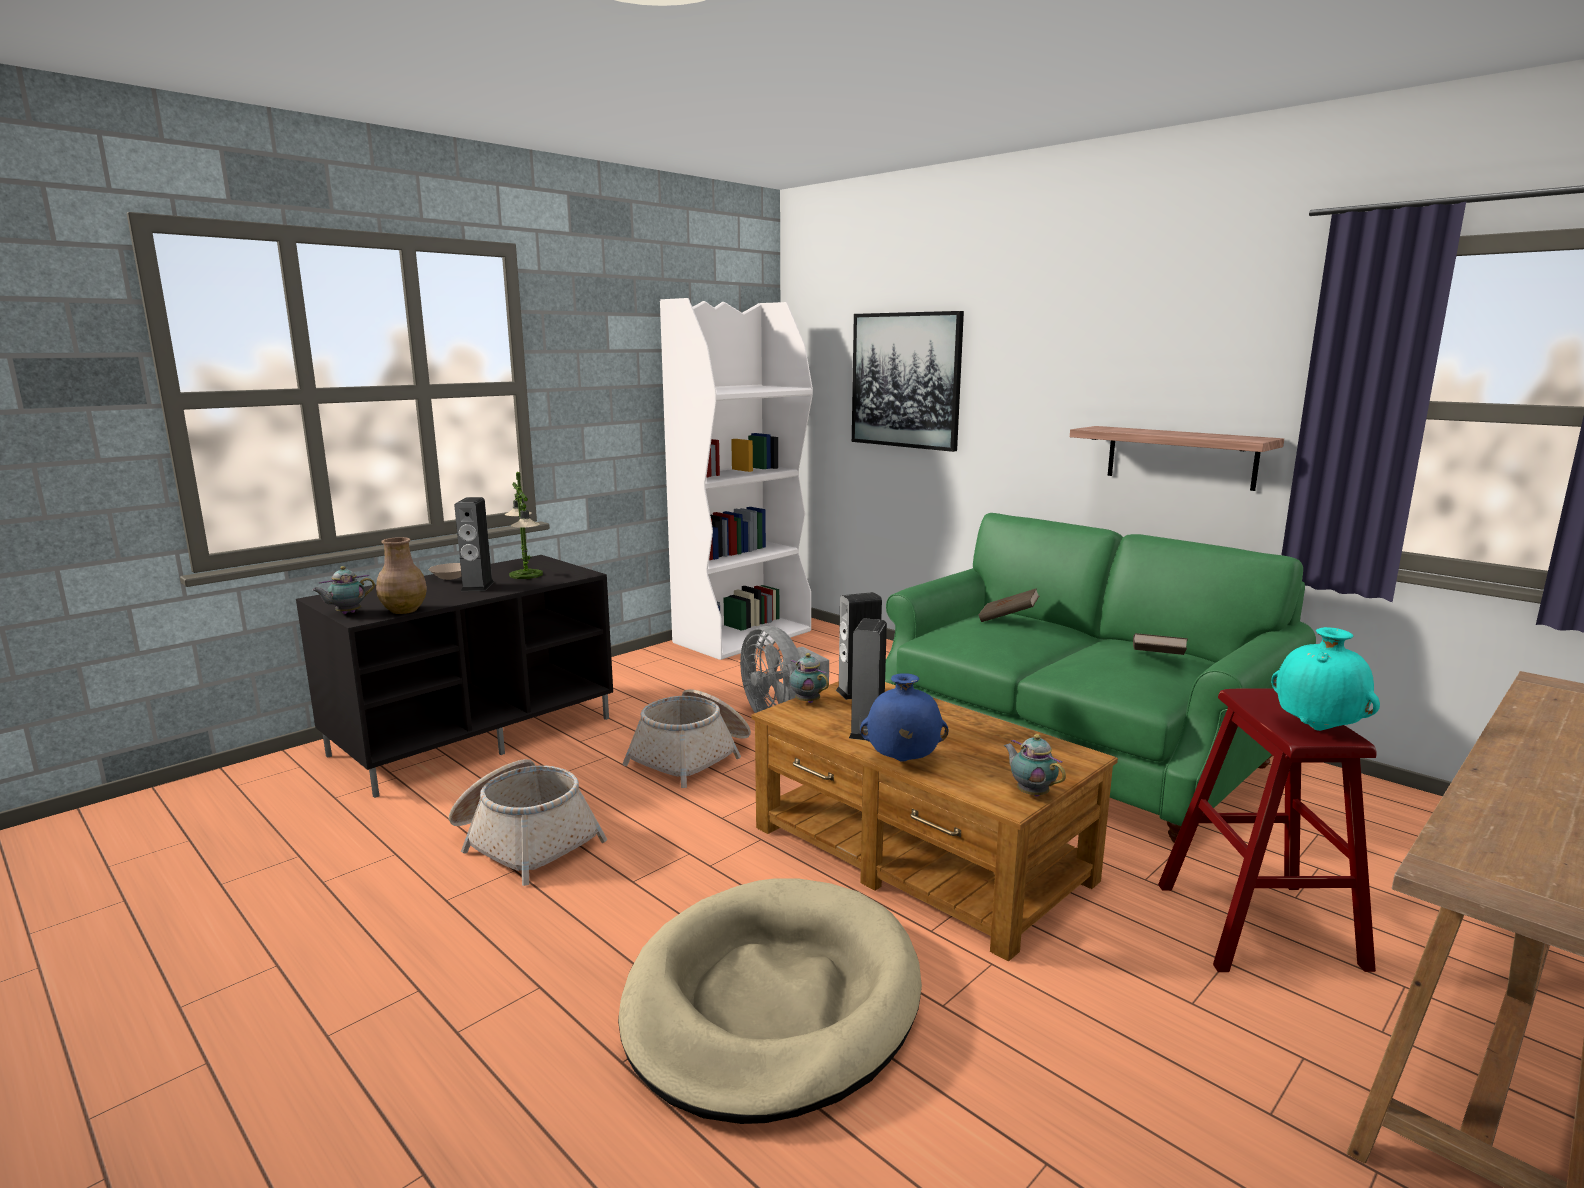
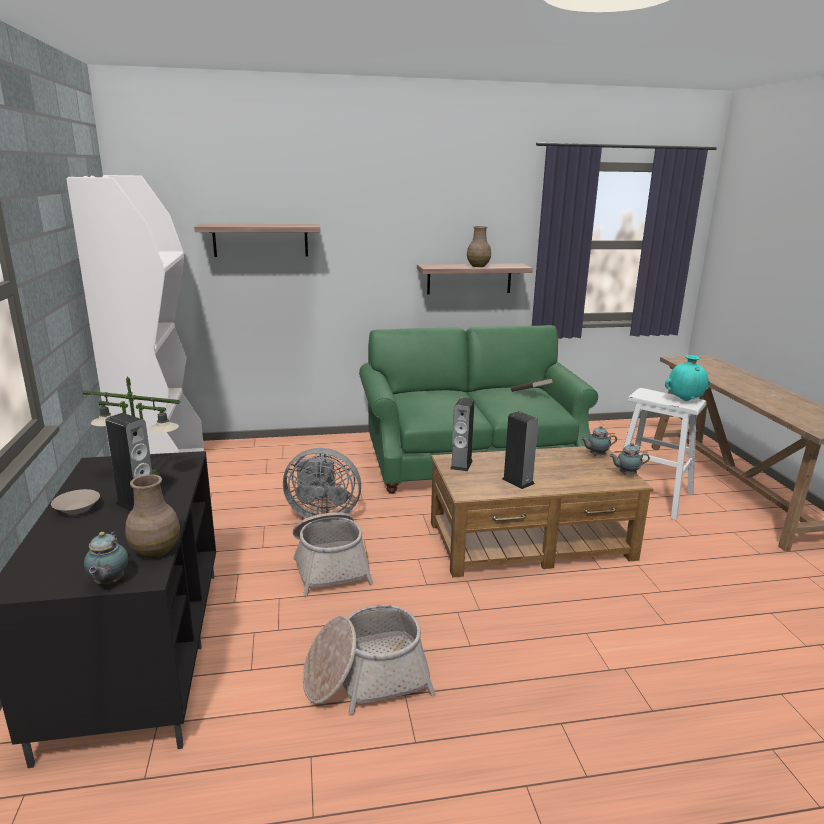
camera: 55 degrees left, 5 degrees up
(772, 1002) = (629, 639): beige dog bed -> none
(806, 701) = (456, 481): teapot -> teapot (596, 455)
(902, 761) = (565, 487): blue vase -> none
(906, 380) = (260, 240): picture -> shelf
(1008, 619) = (432, 395): brown book -> none
(1175, 433) = (478, 266): none -> brown vase
(1258, 925) = (651, 497): red stool -> white stool

